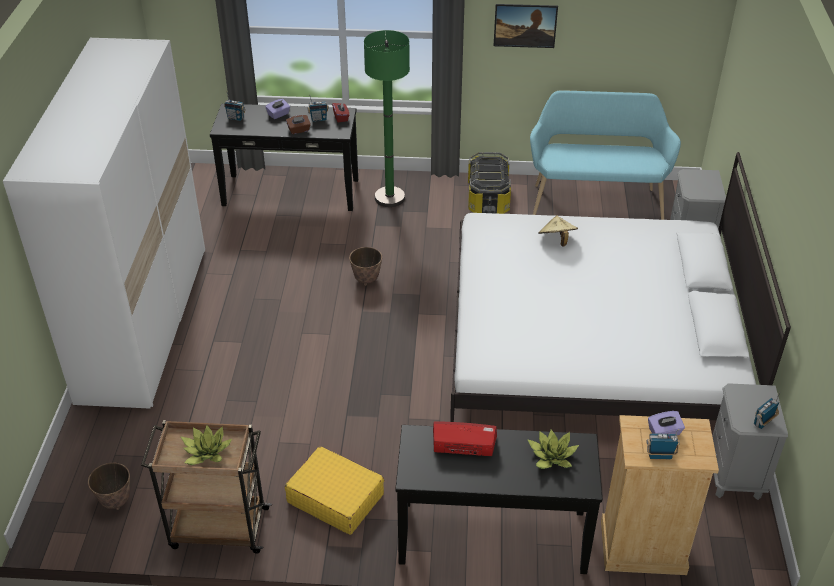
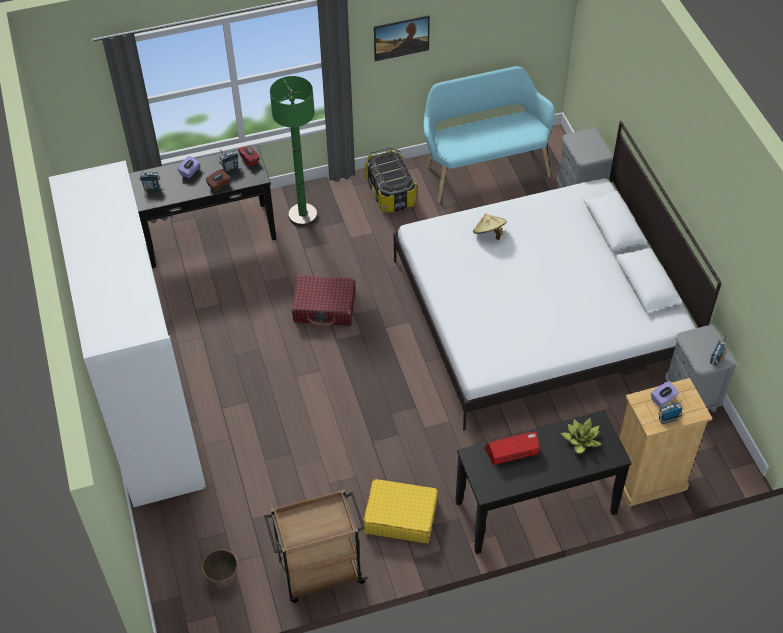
camera: 20 degrees left, 10 degrees up
(206, 452) = (319, 524): potted plant -> none
(366, 280) = (324, 307): planter -> red suitcase

